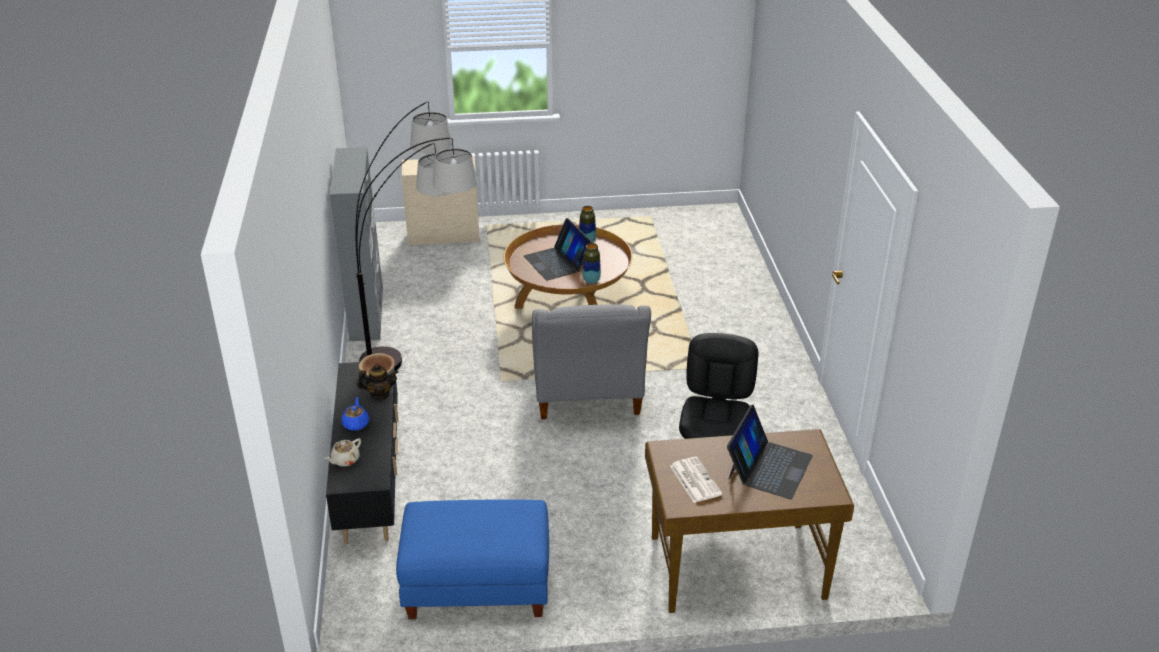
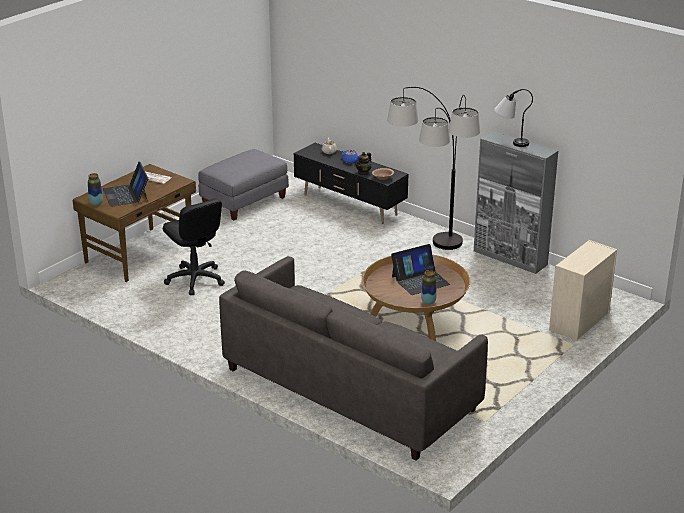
camera: 135 degrees right, 5 degrees down
(349, 175) = (510, 142): none -> table lamp
(476, 586) = (244, 201): blue ottoman -> grey ottoman
(557, 262) = (420, 280): laptop -> laptop turned 135 degrees clockwise
(587, 397) = (314, 281): grey armchair -> none
(591, 281) = (379, 280): vase -> vase (96, 203)
(714, 282) = (349, 389): none -> grey sofa

